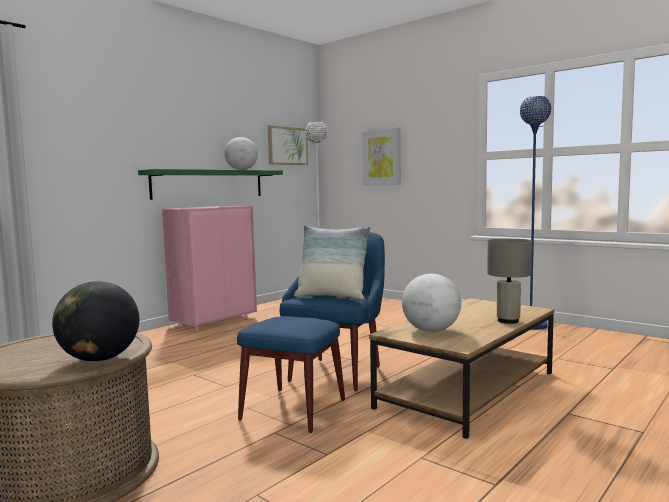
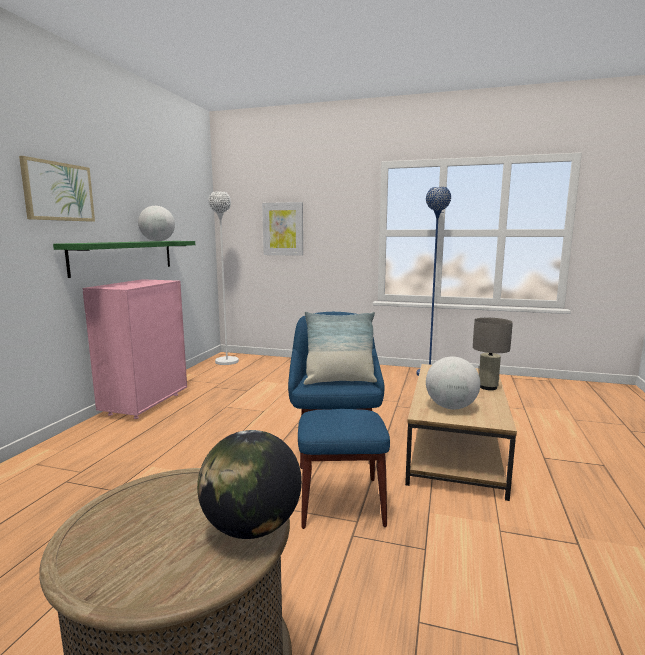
camera: 25 degrees left, 5 degrees up
(287, 146) = (189, 214): picture -> picture (58, 191)

